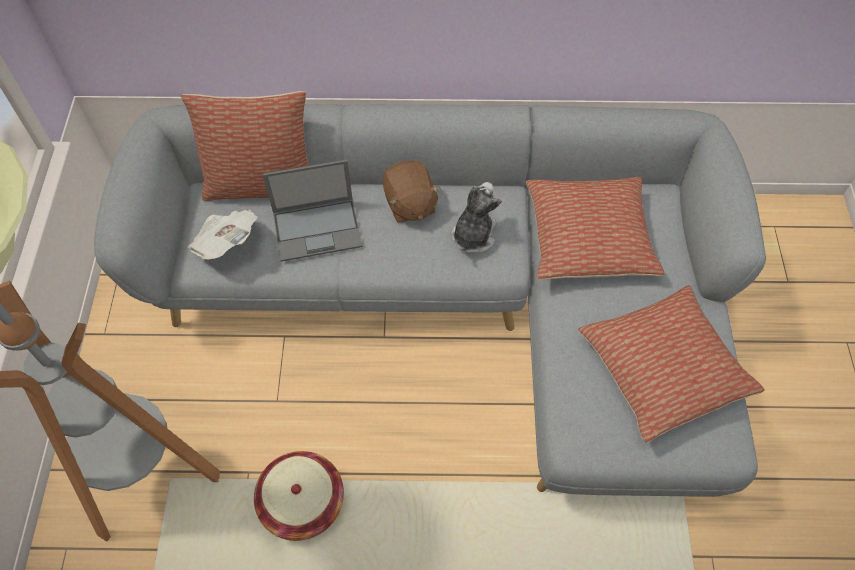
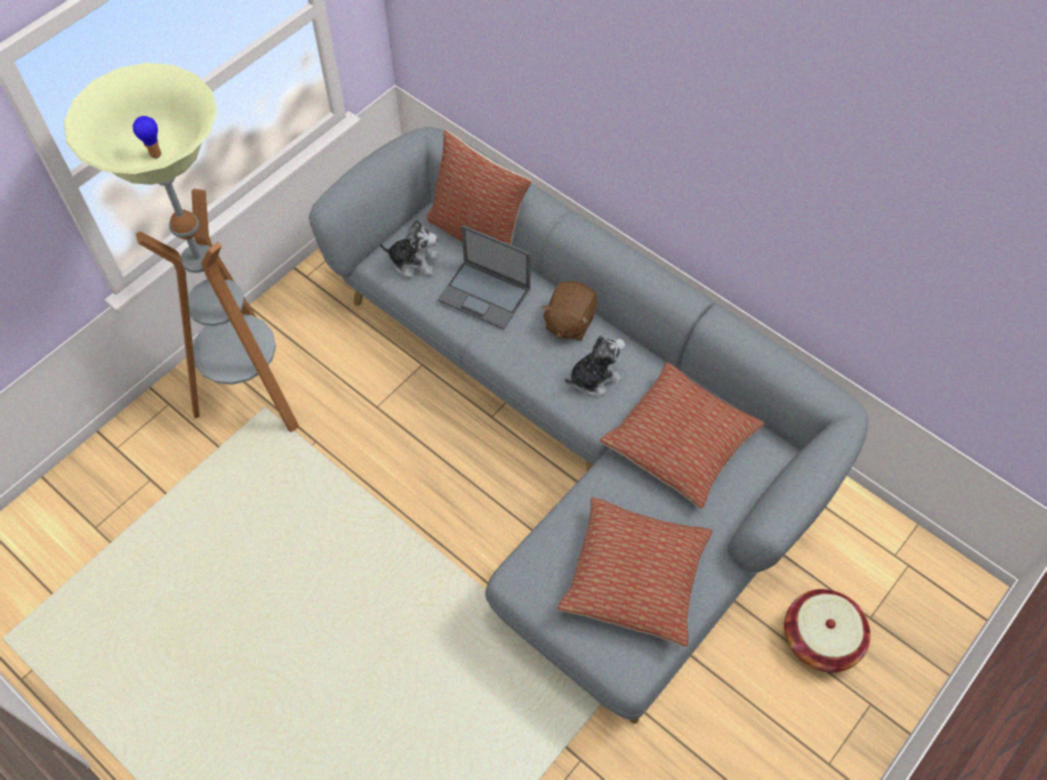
camera: 40 degrees right, 0 degrees up
(226, 243) = (413, 262): newspaper -> plush toy
(302, 503) = (331, 489): basket -> basket (820, 638)

